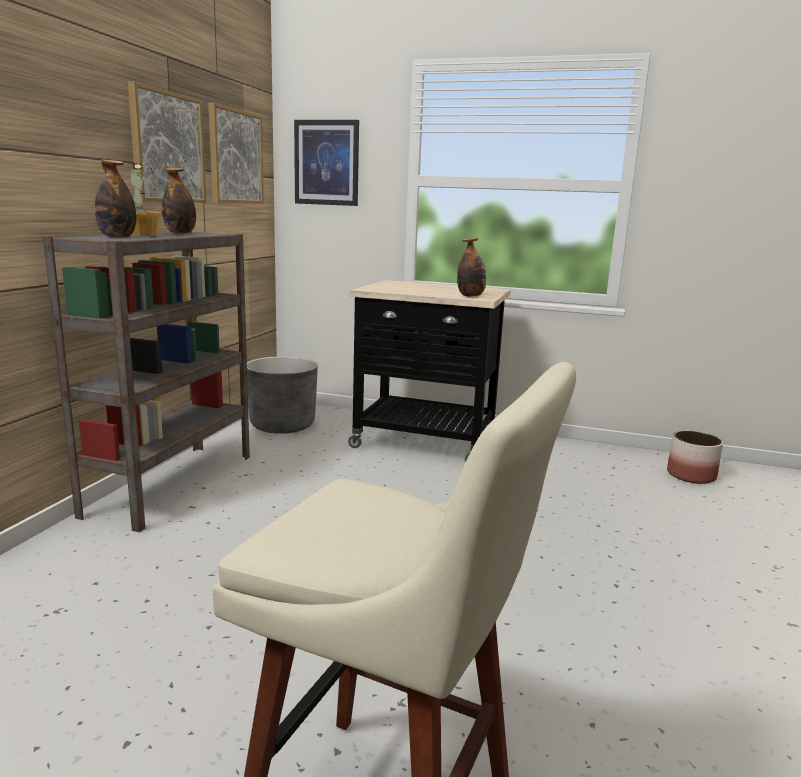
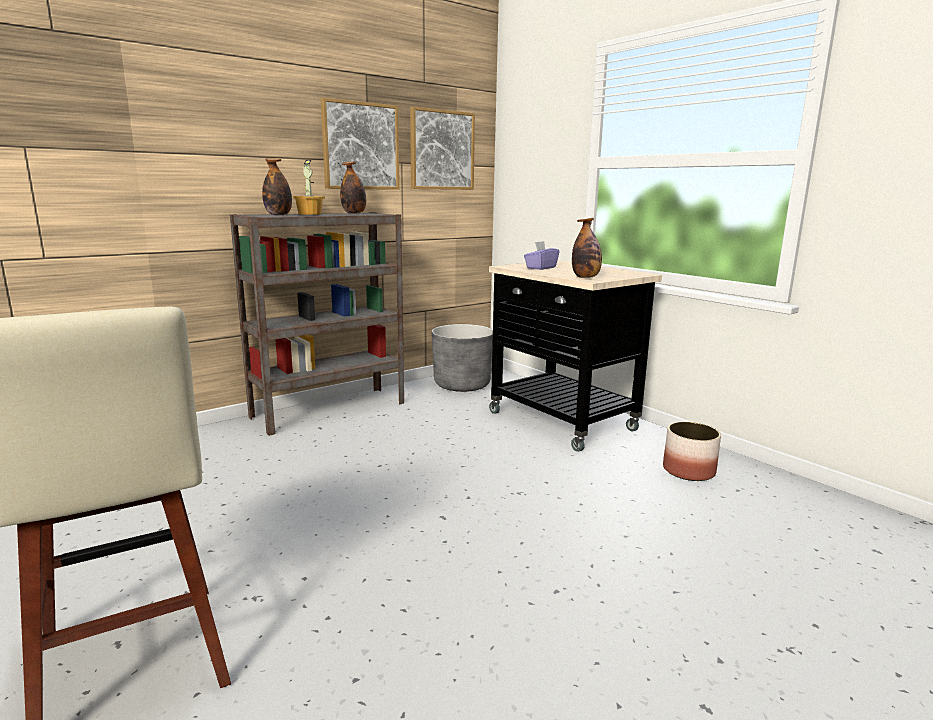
camera: 35 degrees right, 0 degrees up
(326, 163) = (529, 150): picture -> none
(402, 289) = (540, 268): none -> purple tissue box
(691, 475) = (835, 524): planter -> planter (689, 471)

